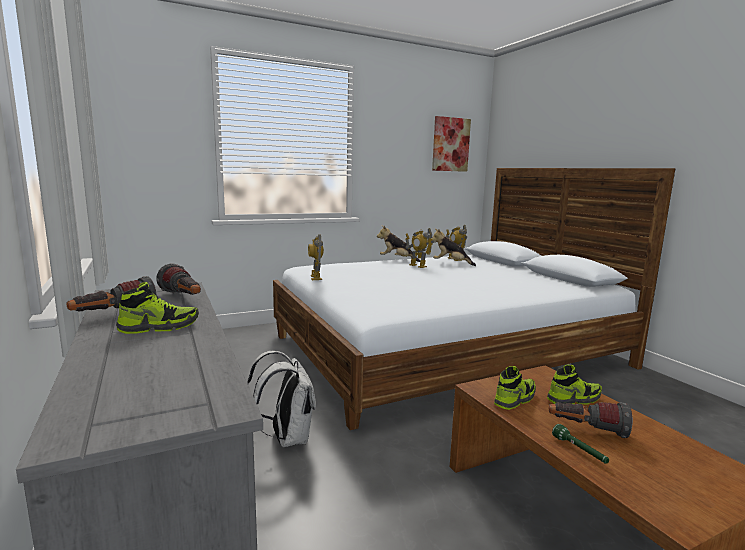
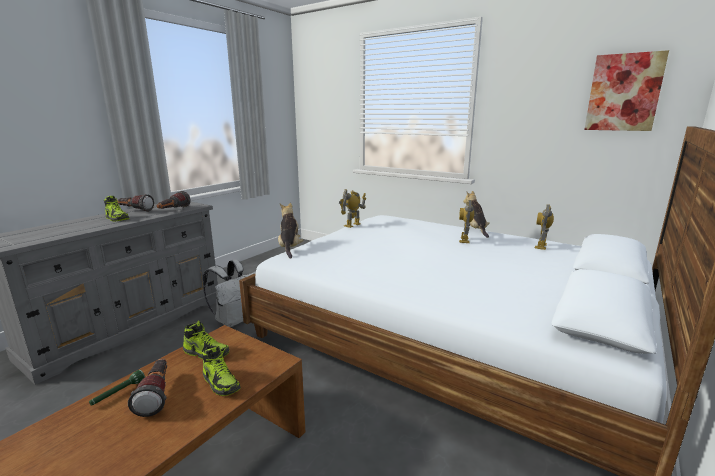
camera: 60 degrees right, 5 degrees up
(451, 264) = (513, 248): plush toy -> plush toy (290, 248)

